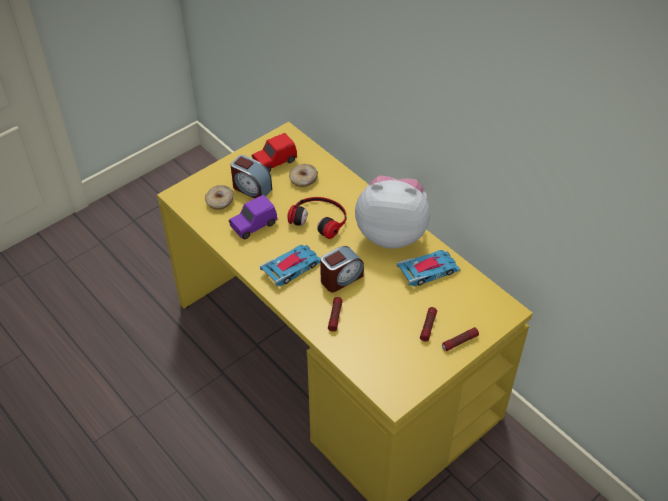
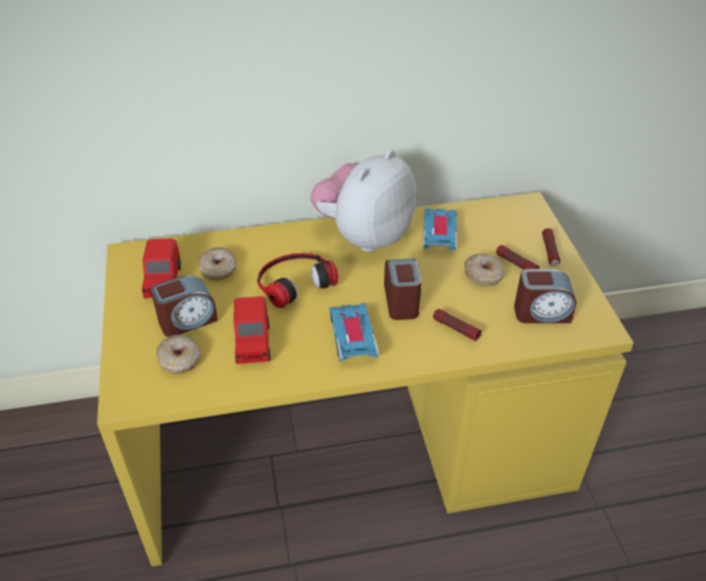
camera: 60 degrees left, 5 degrees down
(253, 225) = (253, 344): purple toy car -> red toy car
(385, 358) = (541, 313): none -> alarm clock
(401, 312) = (483, 275): none -> donut

